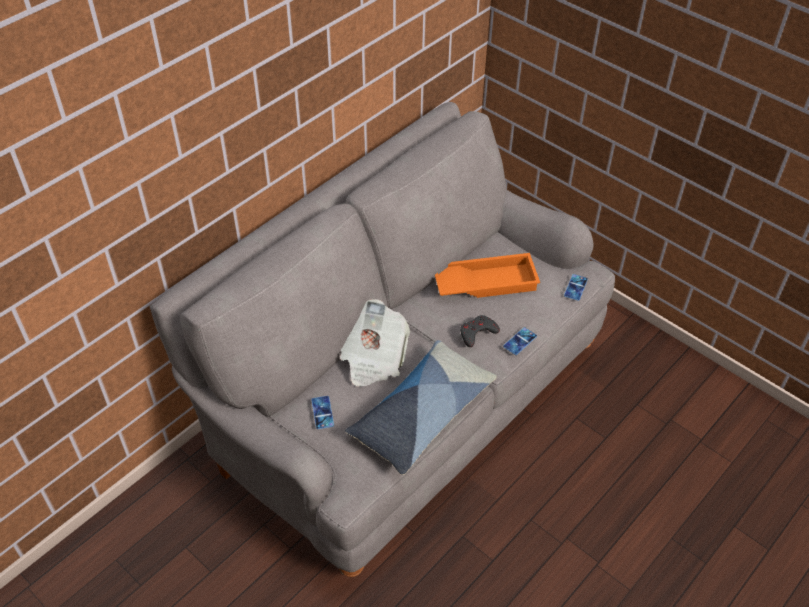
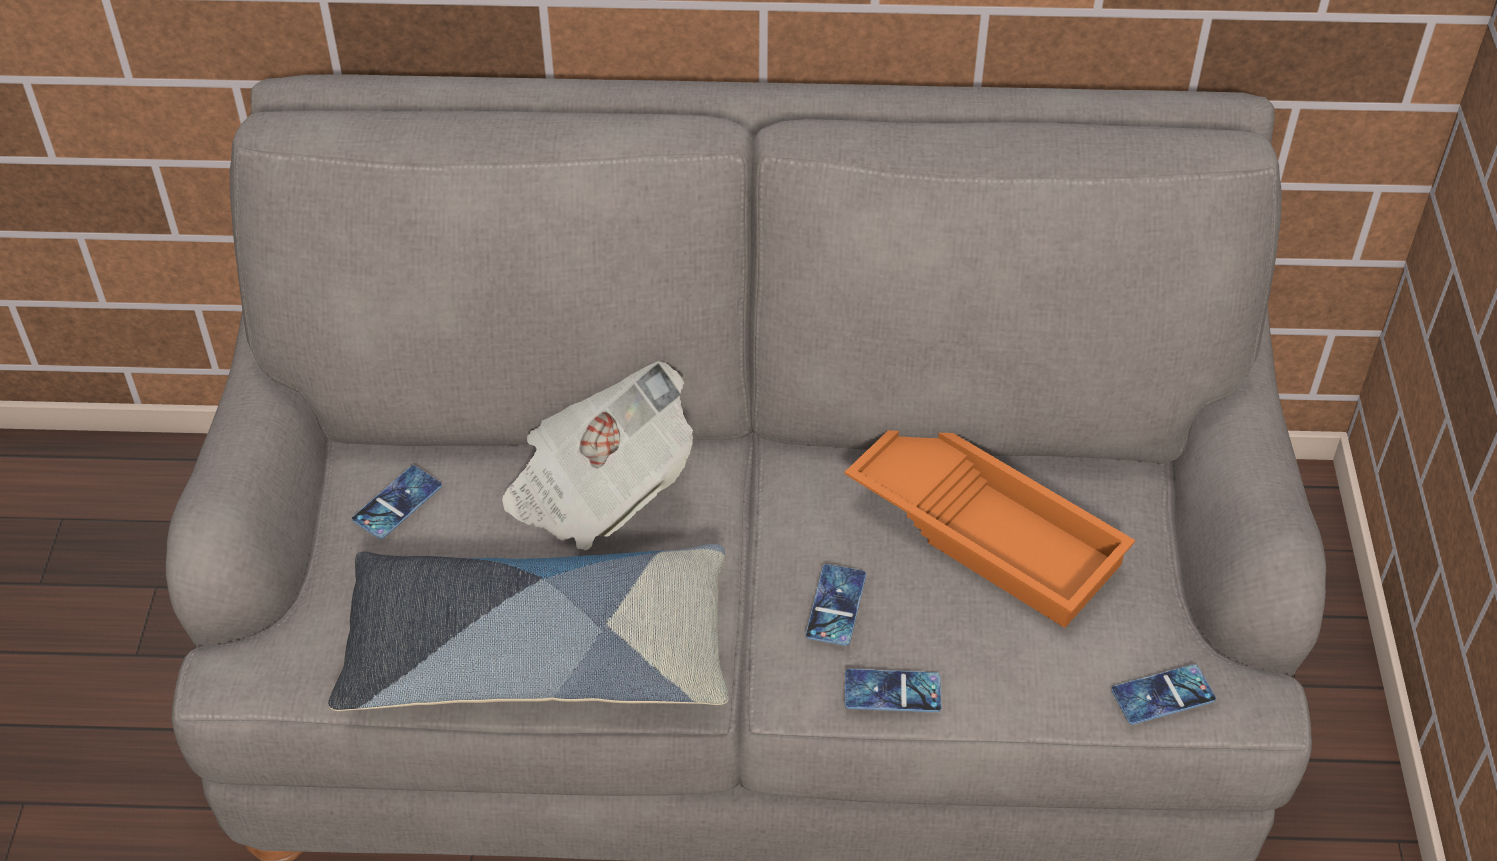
camera: 50 degrees right, 0 degrees up
(477, 333) = (836, 605): grey game controller -> phone

